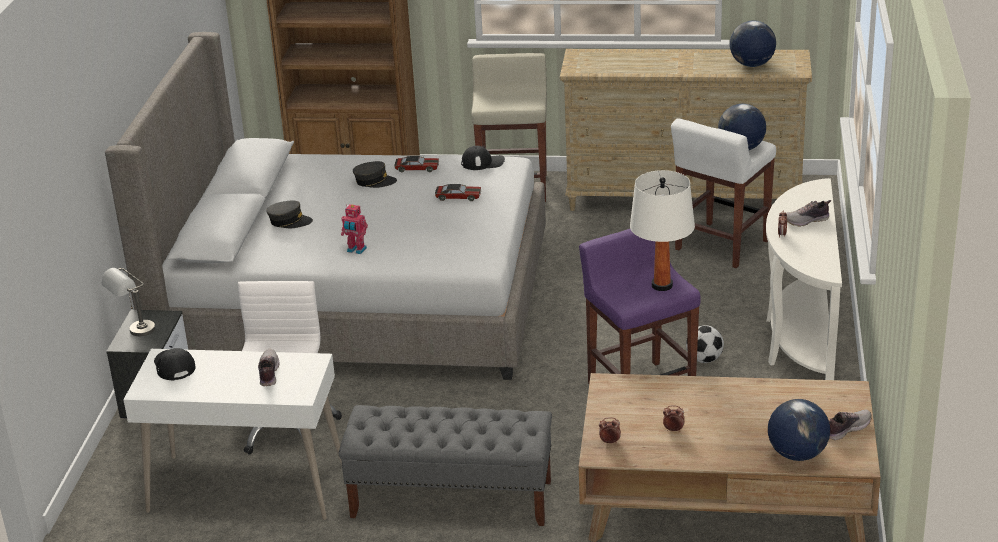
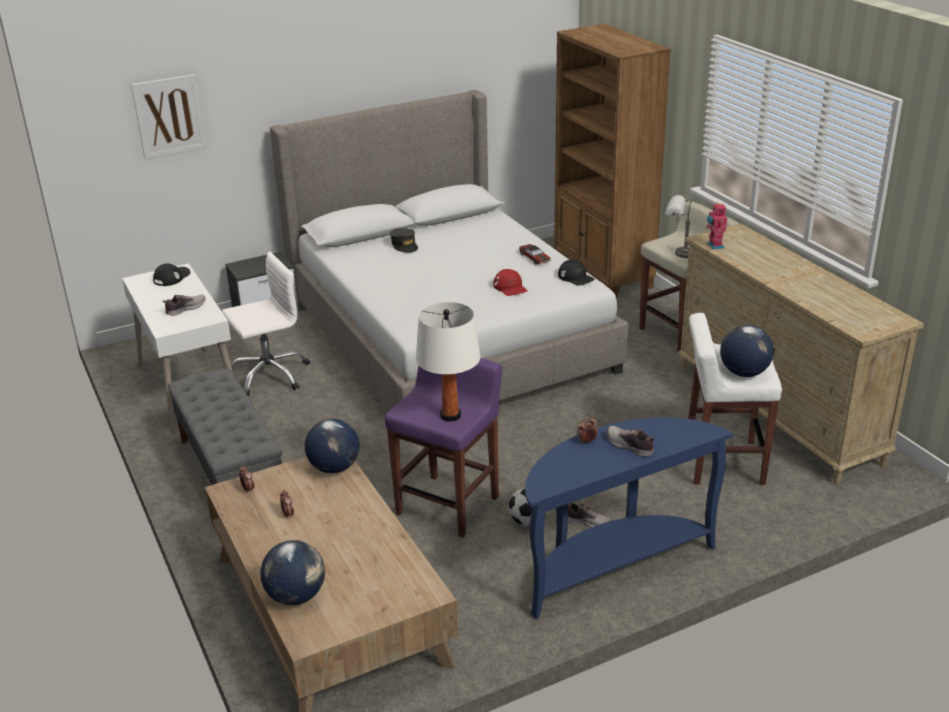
camera: 55 degrees right, 0 degrees up
(45, 181) = (169, 116): none -> picture
(135, 333) = (253, 263): grey table lamp -> grey table lamp (677, 253)
(356, 250) = (388, 281): toy robot -> toy robot (714, 246)
(374, 181) = (495, 251): grey cap -> none
(458, 197) = (510, 287): toy car -> red cap
(751, 65) = (841, 306): globe -> globe (334, 467)
(800, 342) = (612, 566): white console table -> blue console table
(846, 429) = (359, 613): shoe -> shoe (587, 522)

